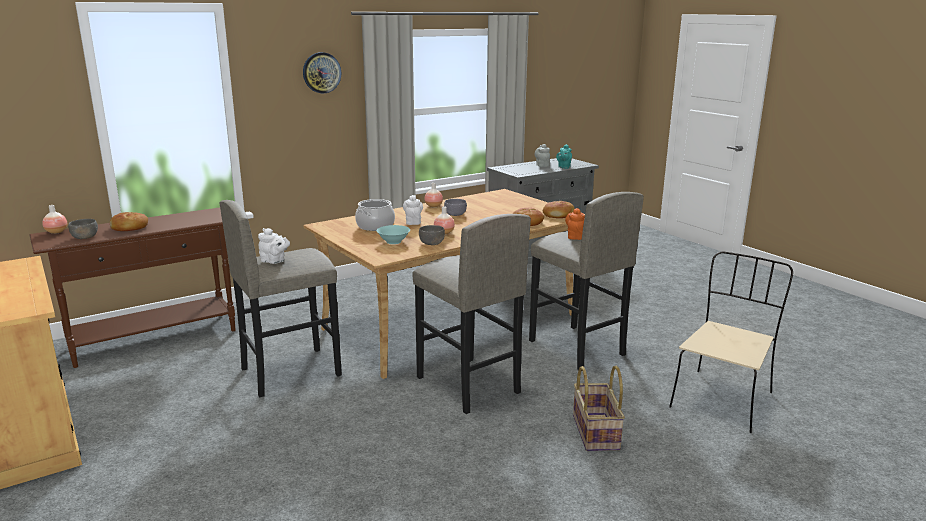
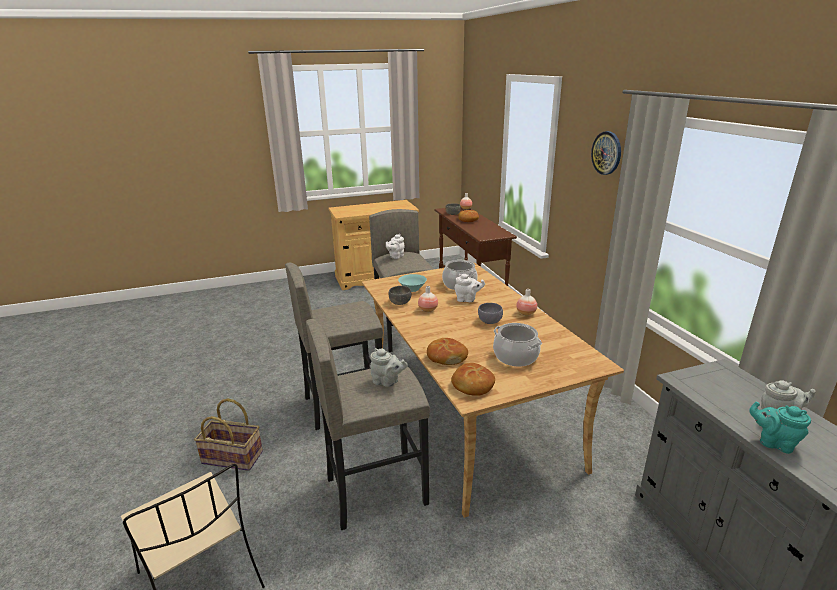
camera: 105 degrees right, 5 degrees up
(509, 207) = (516, 356): none -> cooking pot
(575, 236) = (387, 382): orange teapot -> grey teapot

